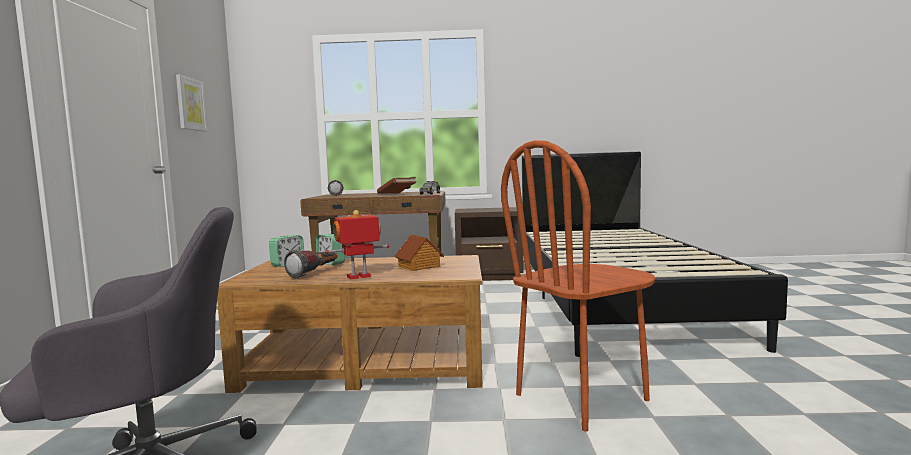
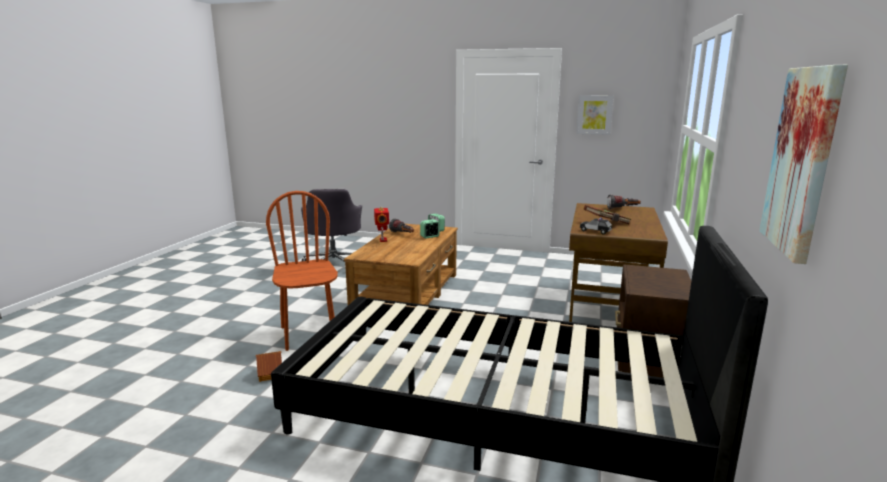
camera: 105 degrees right, 10 degrees up
(419, 266) = (394, 250): toy house -> toy house (270, 373)
(634, 95) = (803, 161): none -> picture

